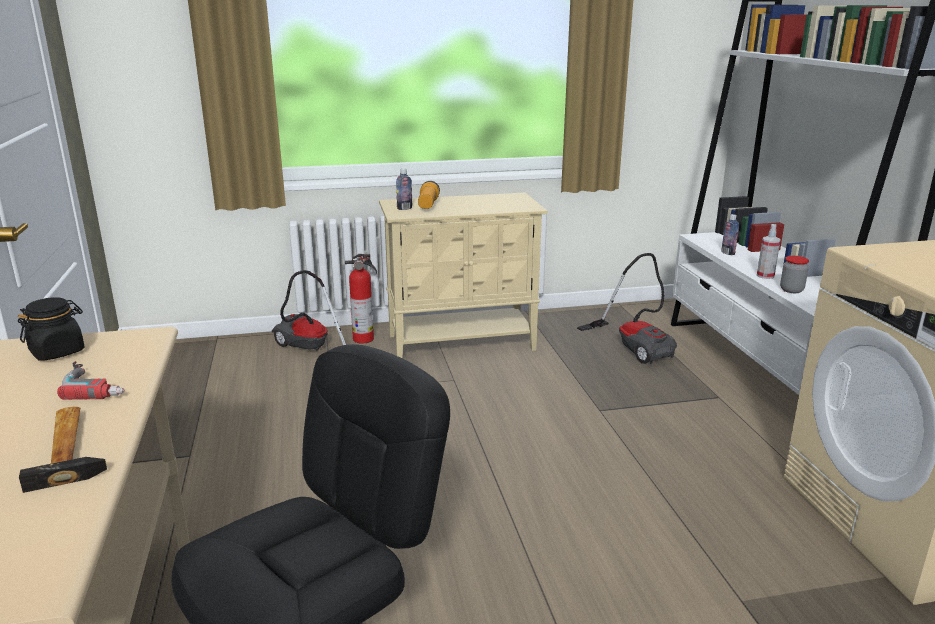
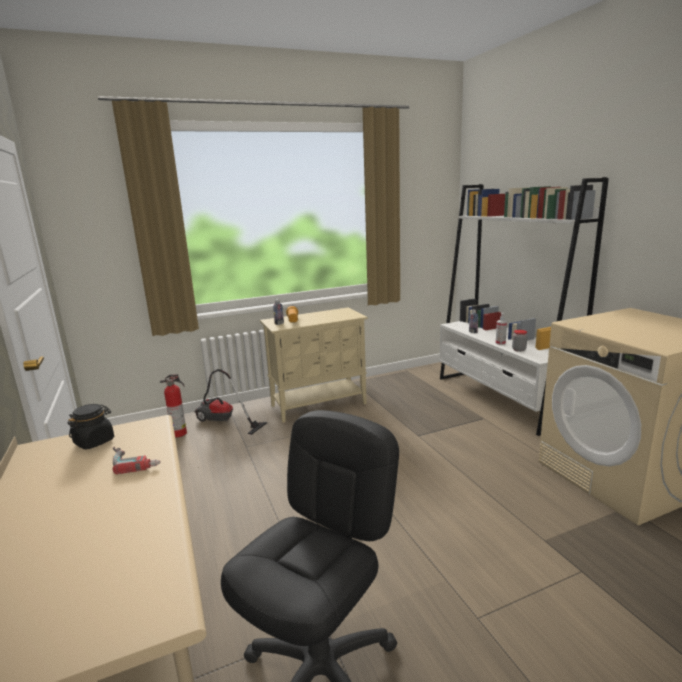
camera: 10 degrees left, 5 degrees down
(70, 447) = (139, 507): hammer -> none
(365, 339) = (256, 409): fire extinguisher -> fire extinguisher (180, 433)
(635, 346) = (424, 394): vacuum cleaner -> none

